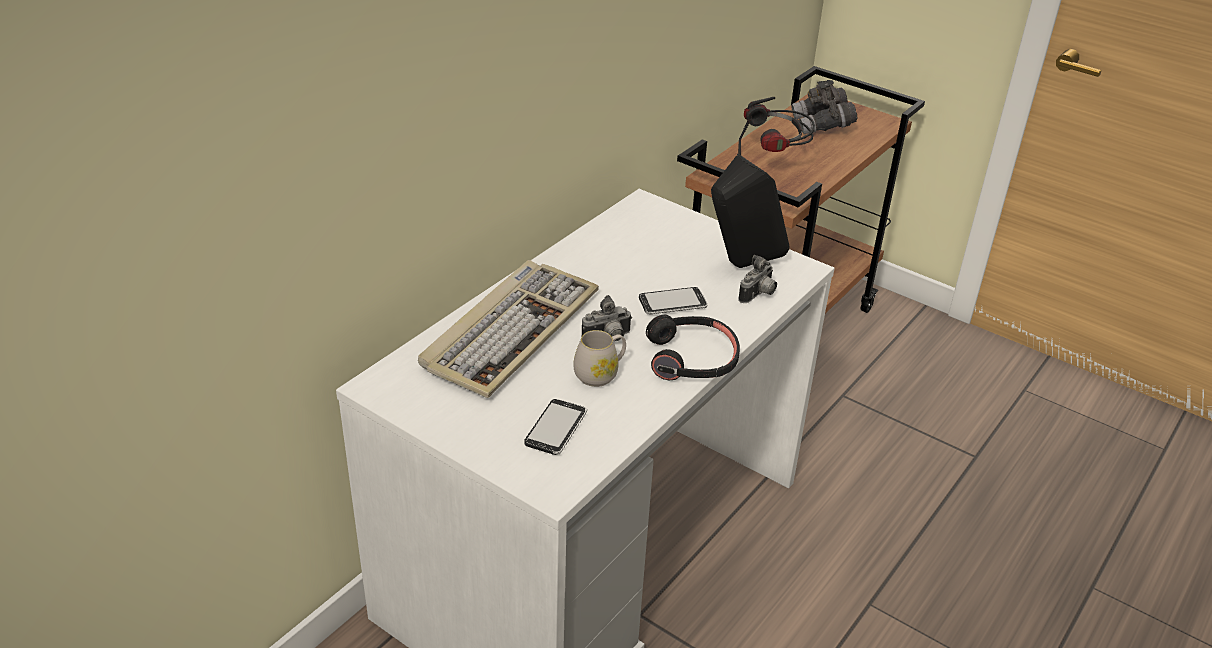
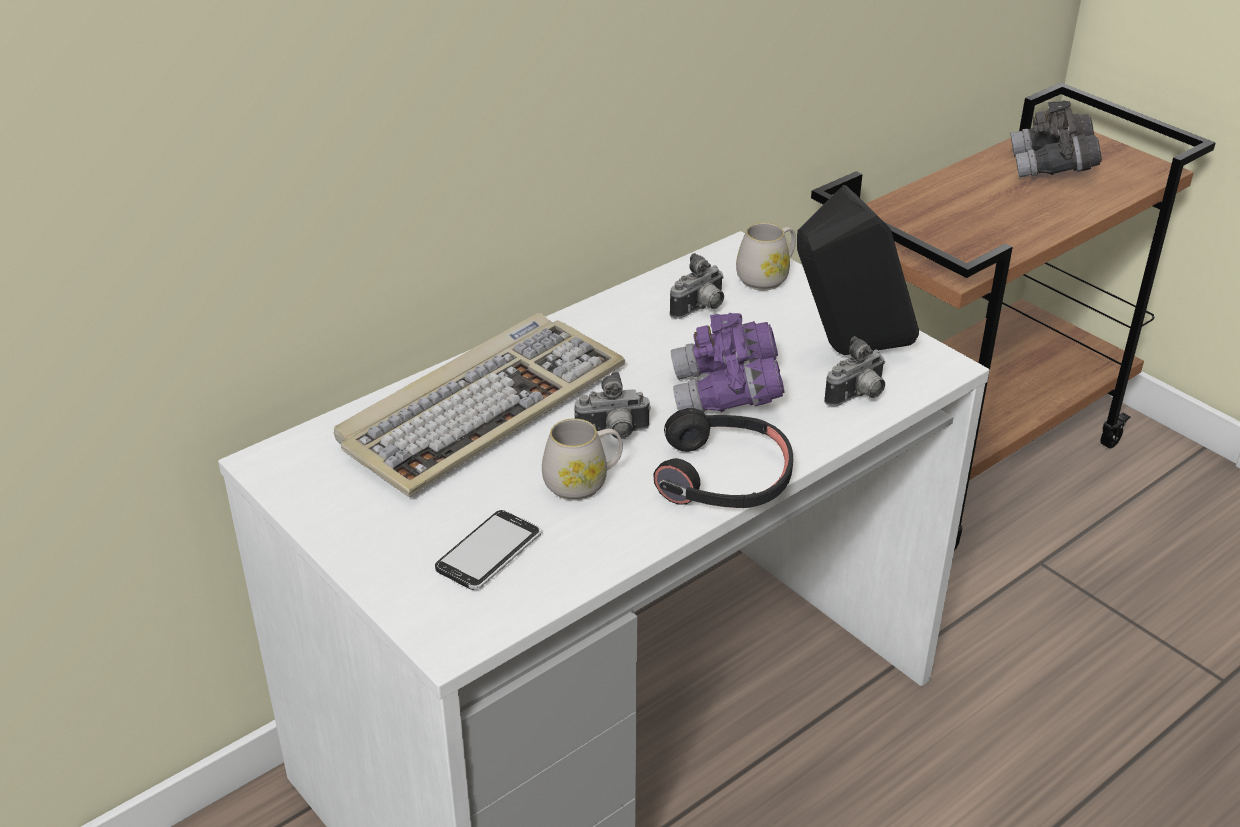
camera: 15 degrees right, 0 degrees up
(633, 246) = (700, 310): none -> camera
(669, 219) = (767, 277): none -> white mug
(672, 303) = (726, 395): phone -> purple binoculars
(774, 164) = (959, 215): headphones -> none

